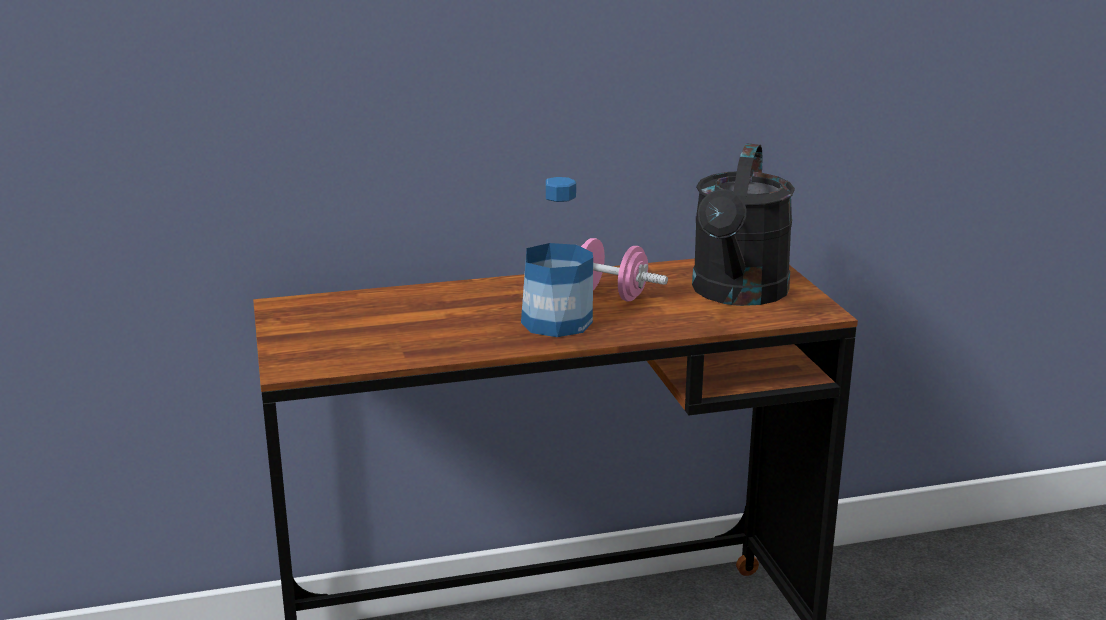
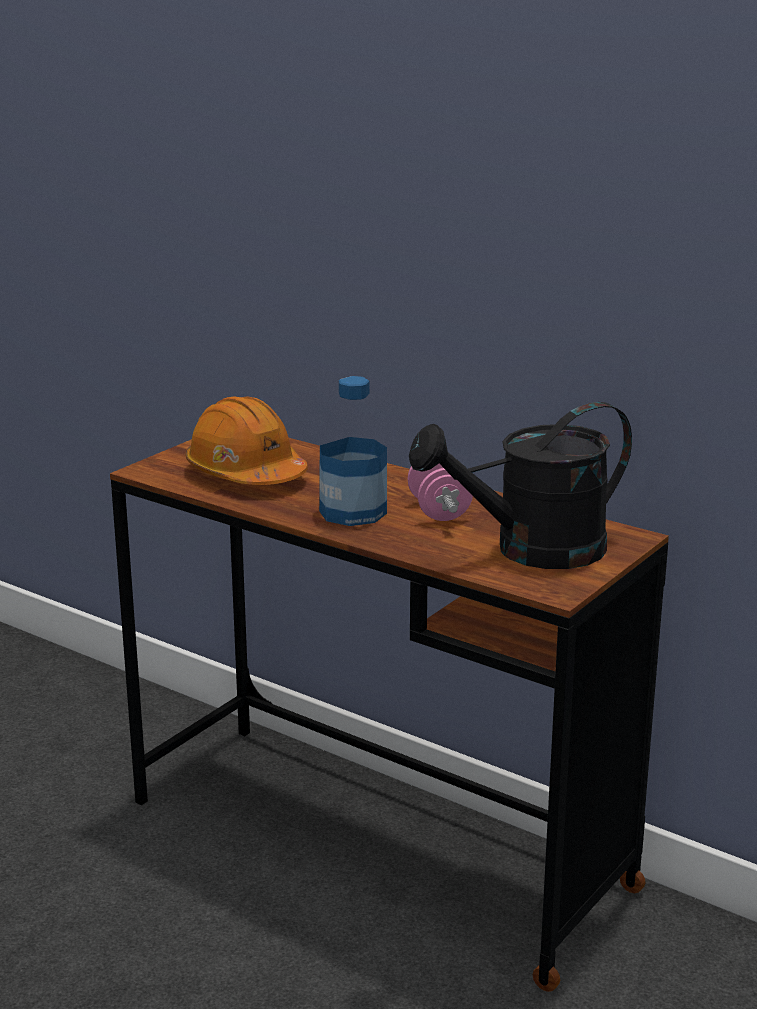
camera: 50 degrees right, 0 degrees up
(390, 331) = (245, 474): none -> orange hard hat

